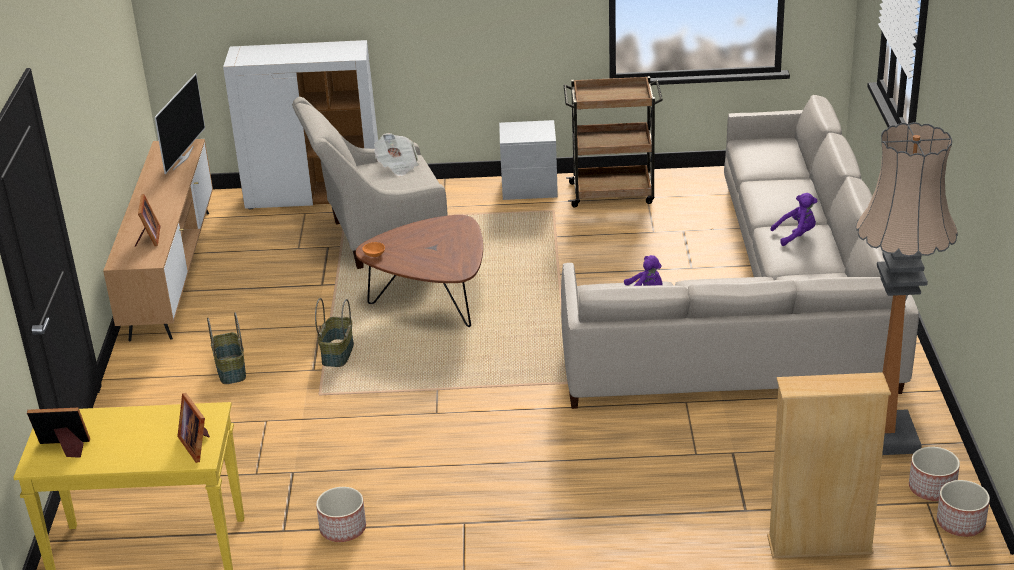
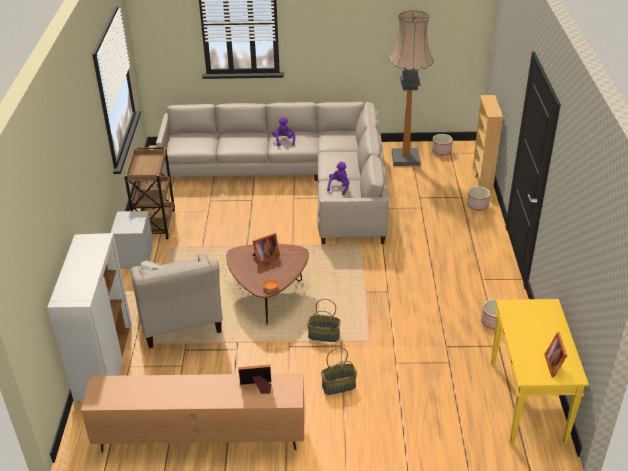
camera: 90 degrees left, 5 degrees up
(182, 158) = (123, 385): television -> none
(198, 444) = (539, 308): picture frame -> picture frame (265, 257)
(960, 523) = (463, 148): planter -> planter (477, 206)

